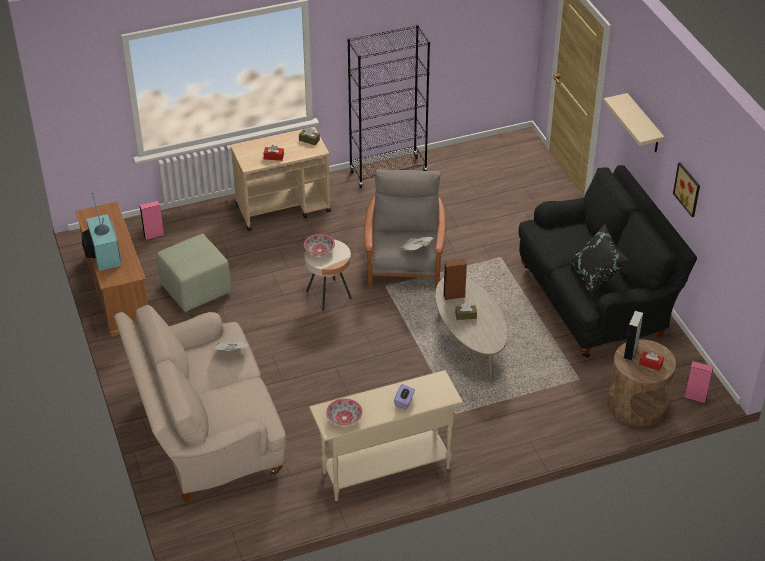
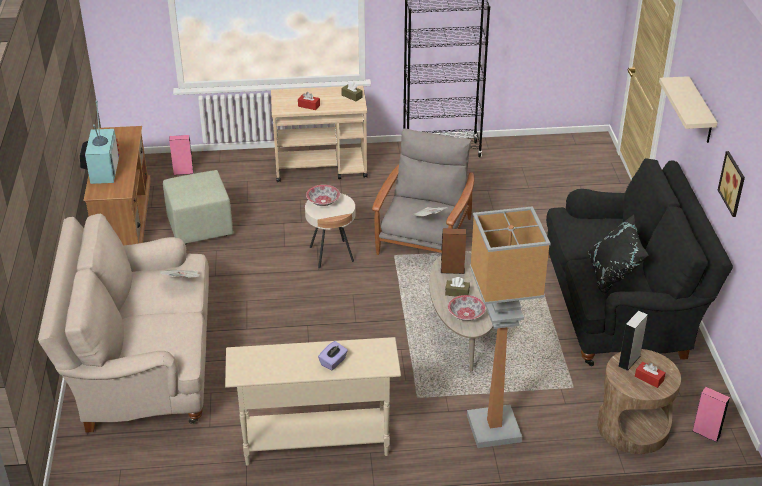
camera: 15 degrees right, 5 degrees down
(344, 418) = (258, 367): bowl -> bowl (465, 314)
(526, 428) = (493, 429): none -> floor lamp

